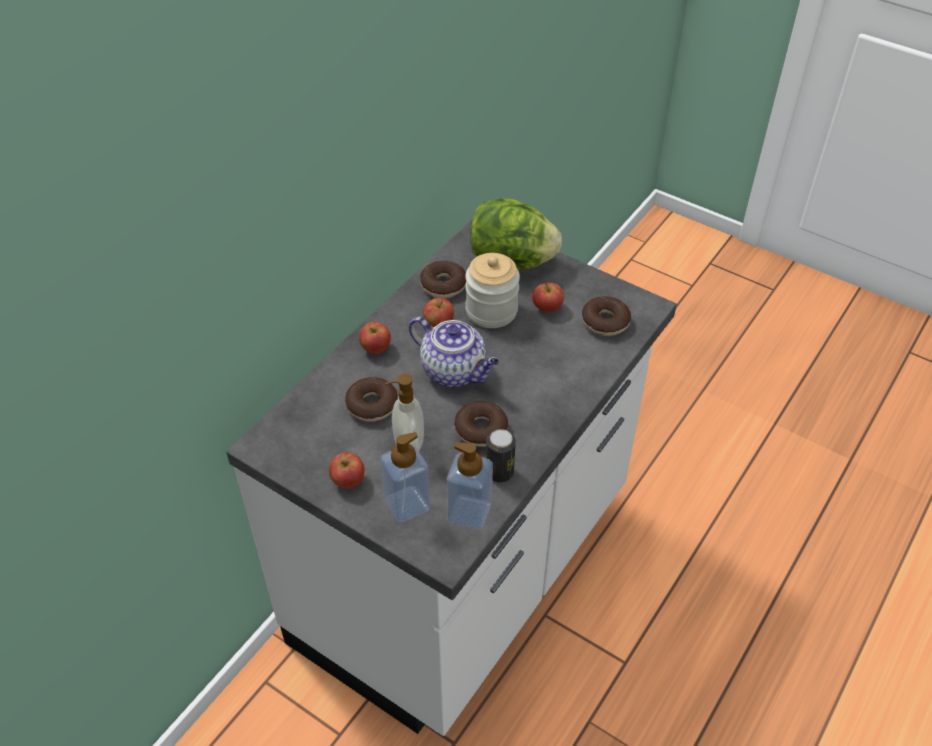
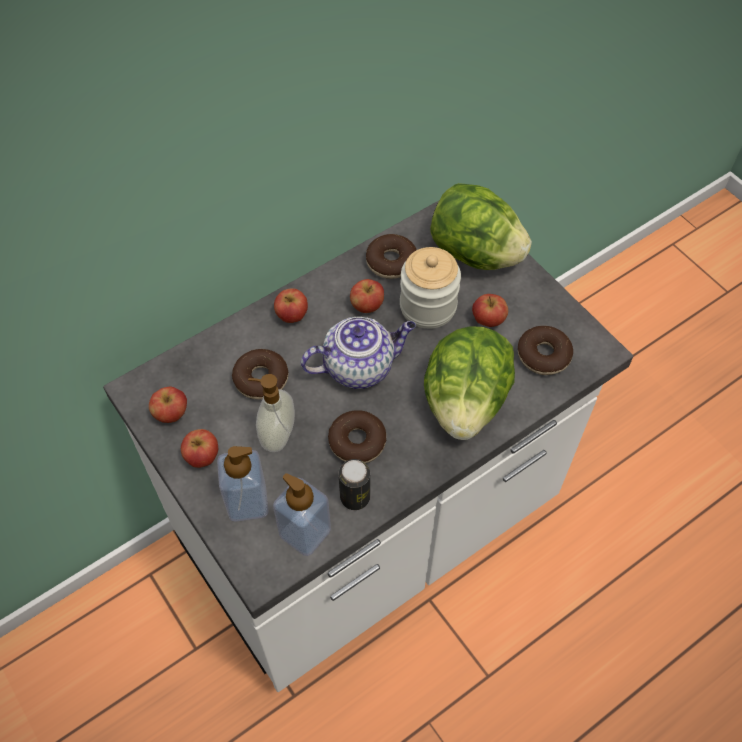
camera: 20 degrees right, 10 degrees up
(302, 455) = (171, 413): none -> apple
(455, 371) = (360, 366): teapot -> teapot turned 75 degrees counterclockwise
(558, 374) = (465, 402): none -> lettuce

